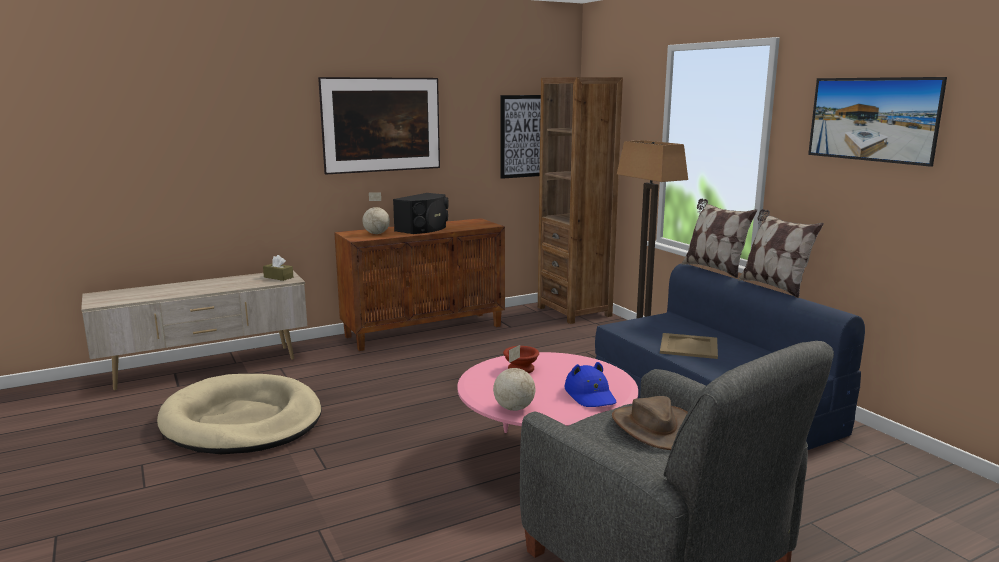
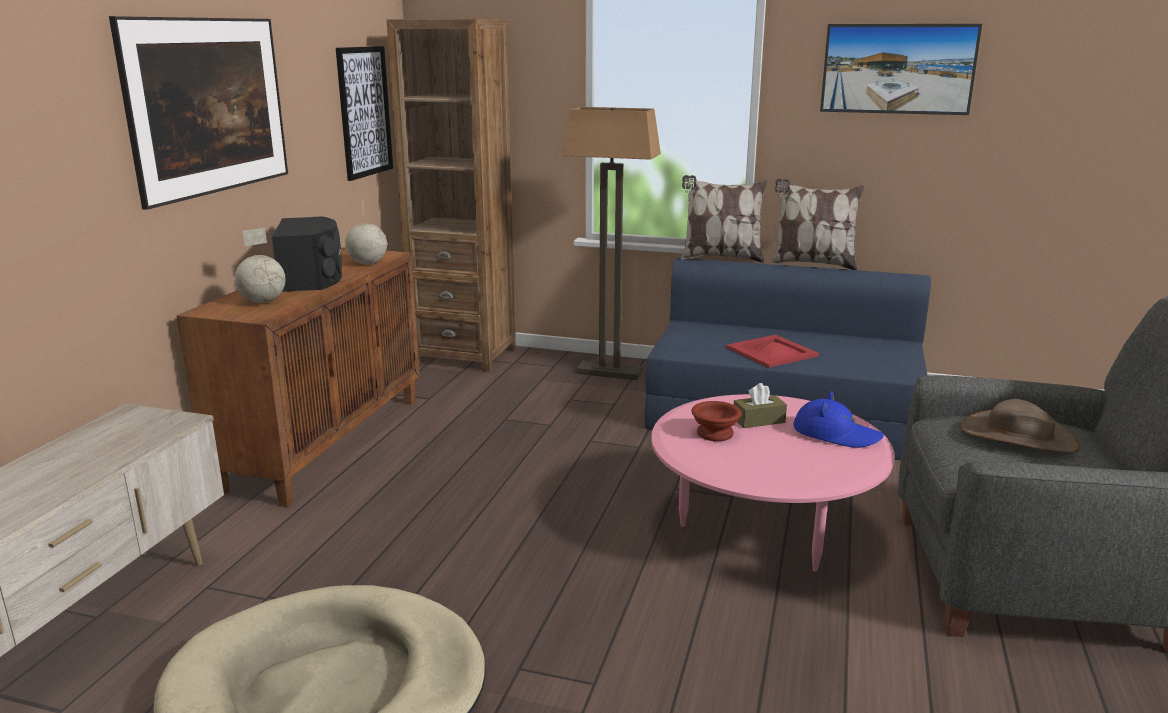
camera: 45 degrees left, 5 degrees up
(278, 277) = (143, 424): brown tissue box -> brown tissue box (758, 420)
(513, 408) = (817, 479): globe -> globe (367, 263)
(689, 346) = (771, 351): beige tray -> red tray

